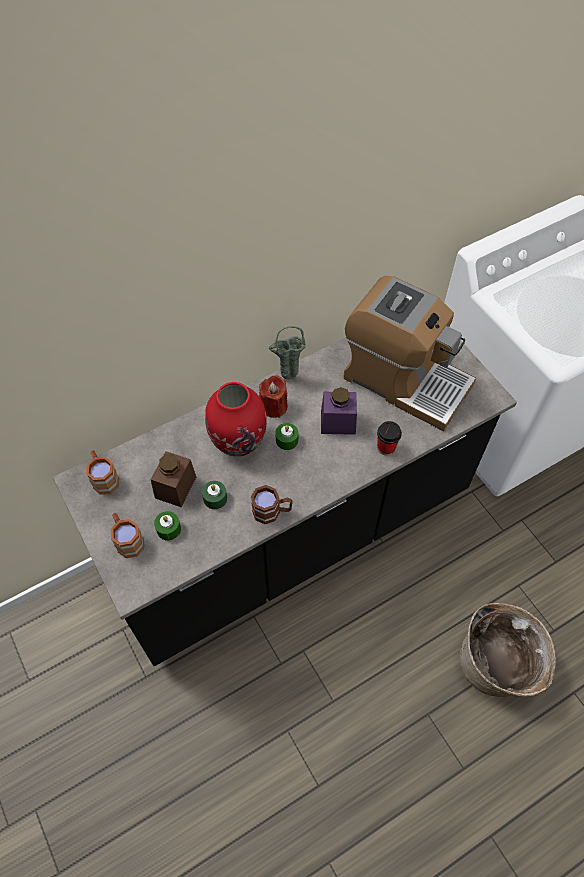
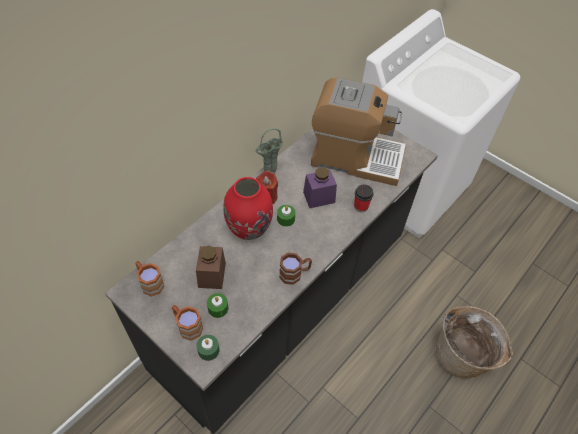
camera: 20 degrees left, 5 degrees down
(215, 498) = (246, 275): green candle -> green candle (208, 350)

